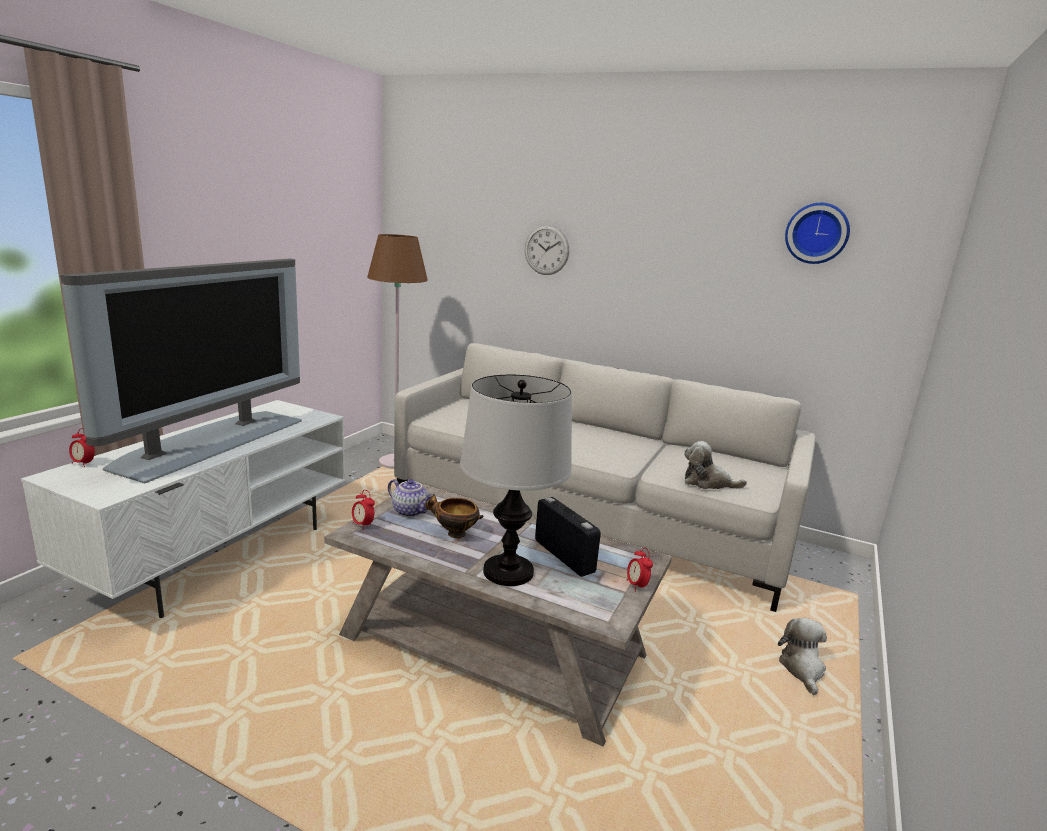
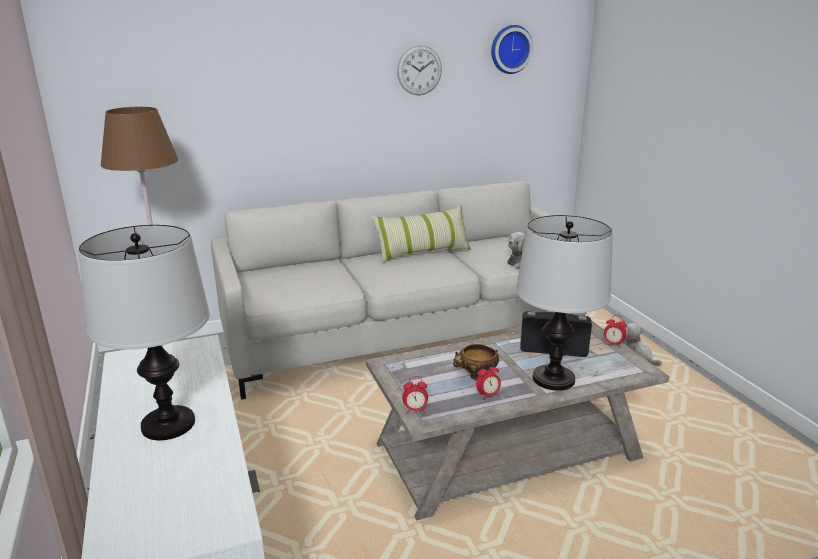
camera: 45 degrees left, 5 degrees up
(84, 463) = (104, 525): alarm clock -> alarm clock (488, 395)
(209, 441) = (167, 424): television -> table lamp
(411, 511) = (417, 380): teapot -> none
(546, 250) = (282, 96): wall clock -> wall clock (419, 70)
(623, 437) = (422, 253): none -> pillow

